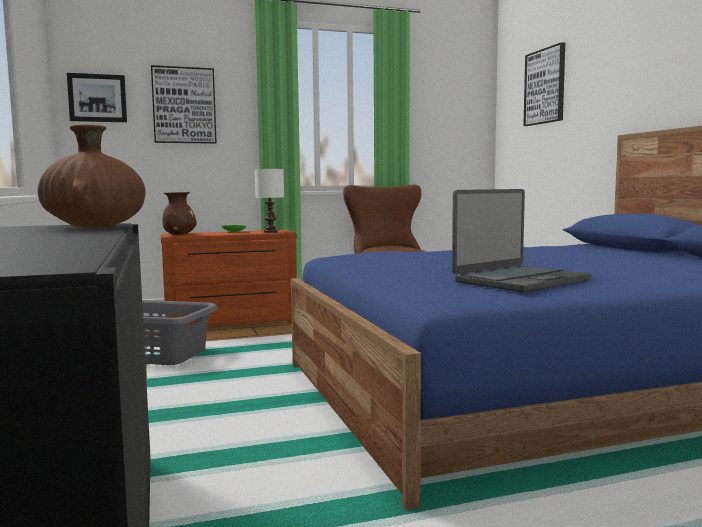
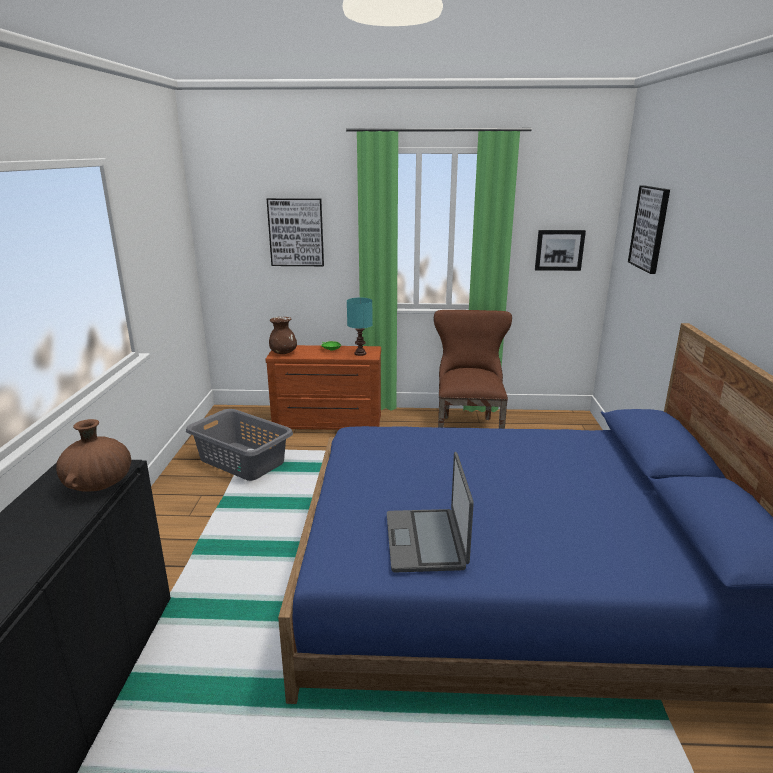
camera: 20 degrees right, 15 degrees up
(97, 98) = (225, 228): picture -> picture (559, 250)
(271, 231) = (360, 353): white table lamp -> turquoise table lamp
(520, 281) = (426, 541): laptop -> laptop turned 105 degrees clockwise

